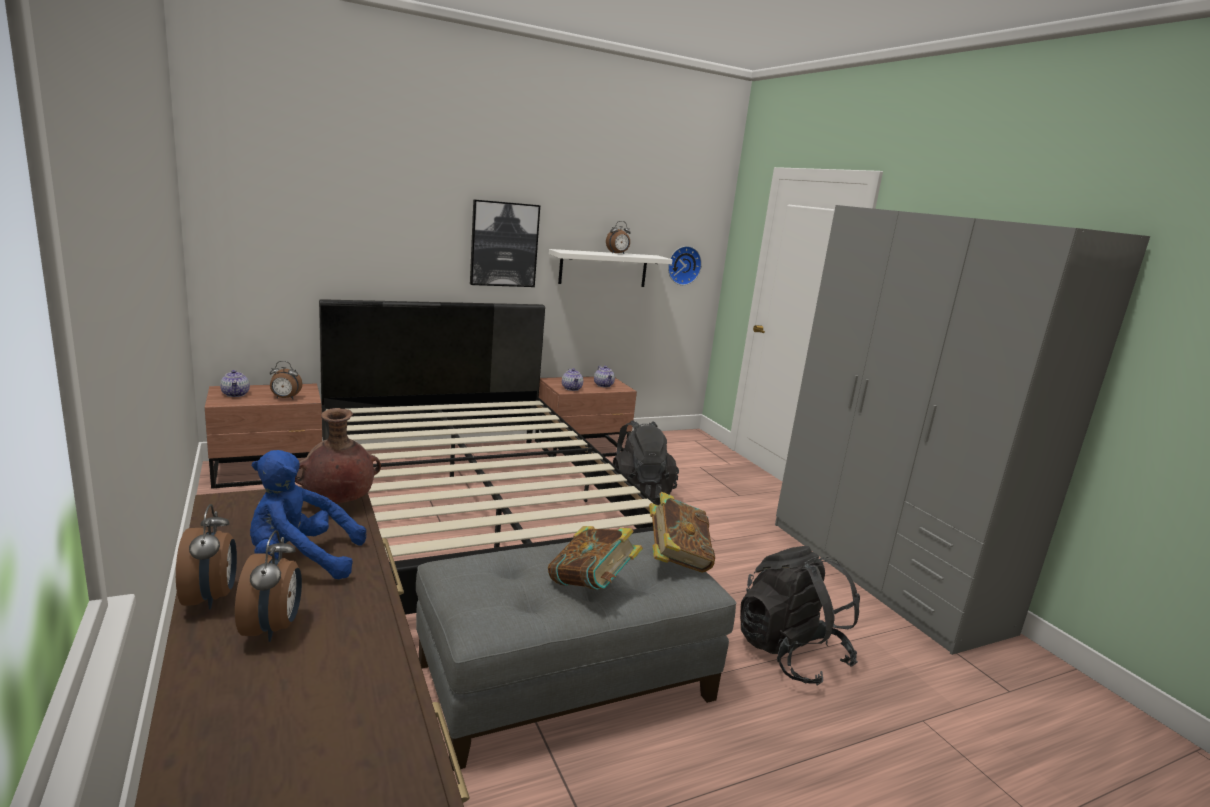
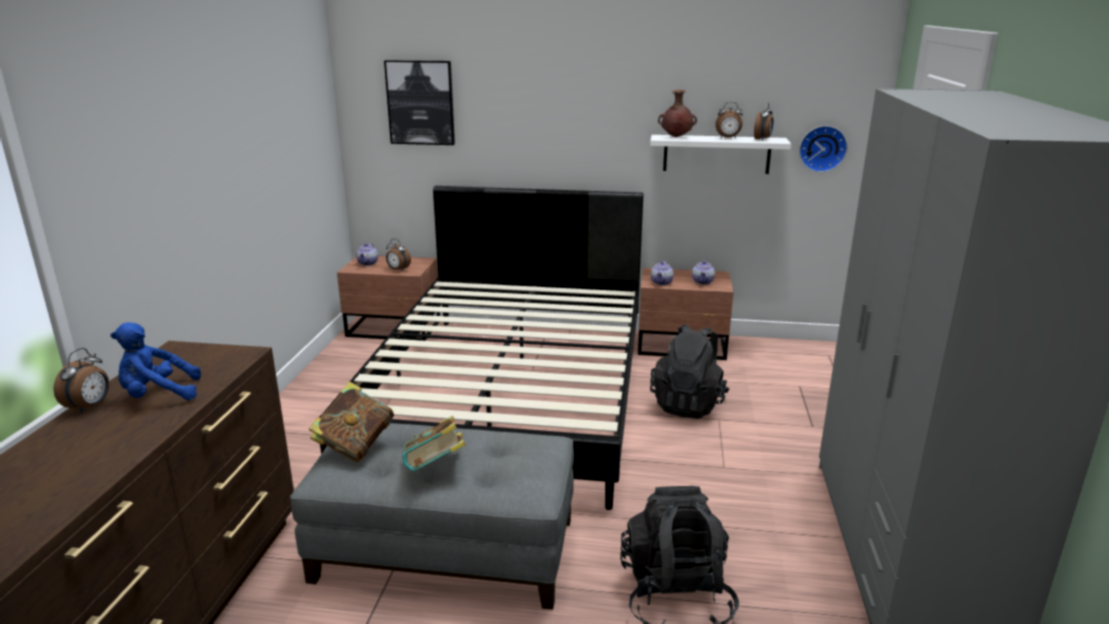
camera: 35 degrees right, 5 degrees up
(273, 628) = (91, 432): alarm clock -> alarm clock (762, 139)
(300, 561) = (158, 395): blue plush toy -> blue plush toy turned 45 degrees counterclockwise
(337, 503) = (231, 361): brown vase -> brown vase (676, 137)
(504, 244) = (602, 131): picture -> picture (420, 102)
(677, 559) = (539, 466): book -> book (355, 446)

